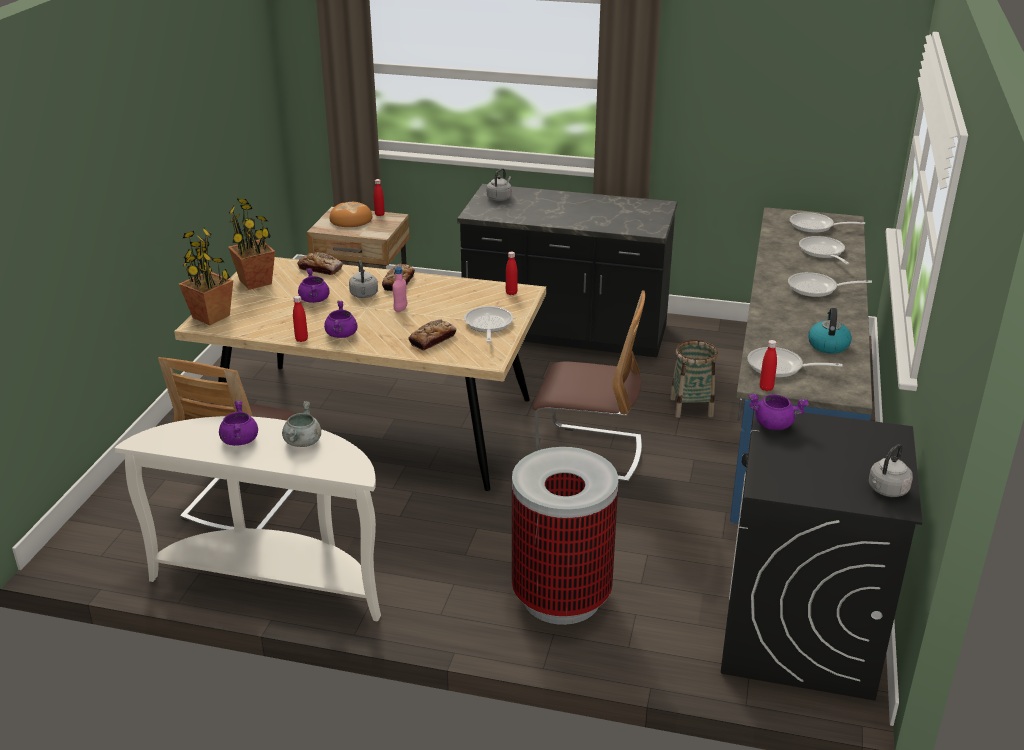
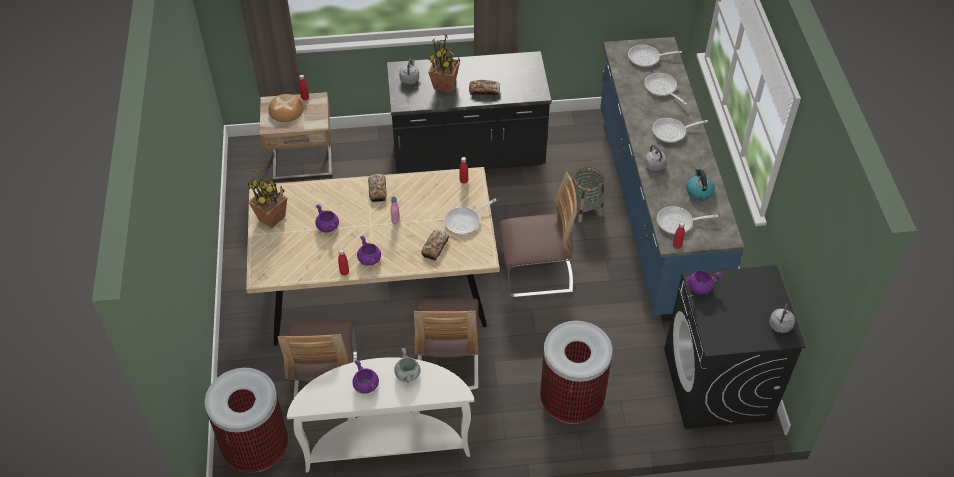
camera: 20 degrees left, 20 degrees up
(109, 542) = (256, 449): none -> trash can
(211, 317) = (264, 266): potted plant -> potted plant (445, 85)
(320, 269) = (311, 189): bread -> bread (484, 90)
(364, 295) = (361, 211): grey kettle -> grey kettle (655, 166)
(415, 513) = (447, 360): none -> chair
(488, 325) = (465, 221): frying pan -> frying pan turned 105 degrees counterclockwise

